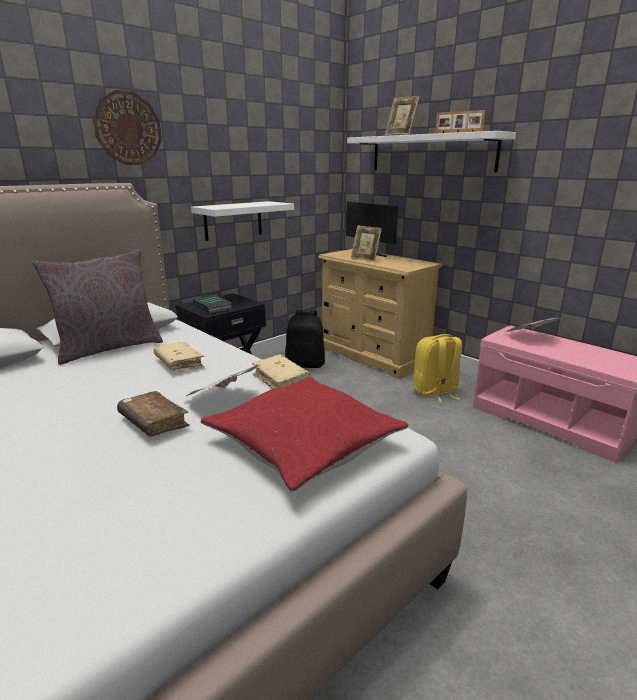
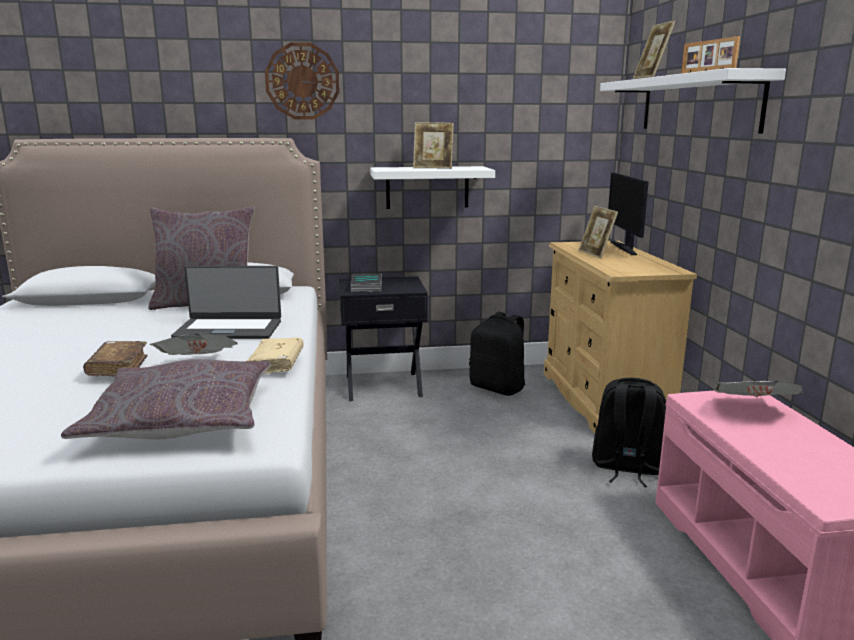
camera: 35 degrees right, 5 degrees down
(179, 363) = (229, 329): beige book -> laptop
(244, 204) = (433, 168): none -> picture frame
(303, 443) = (181, 418): red pillow -> grey pillow
(435, 392) = (626, 468): yellow backpack -> black backpack

